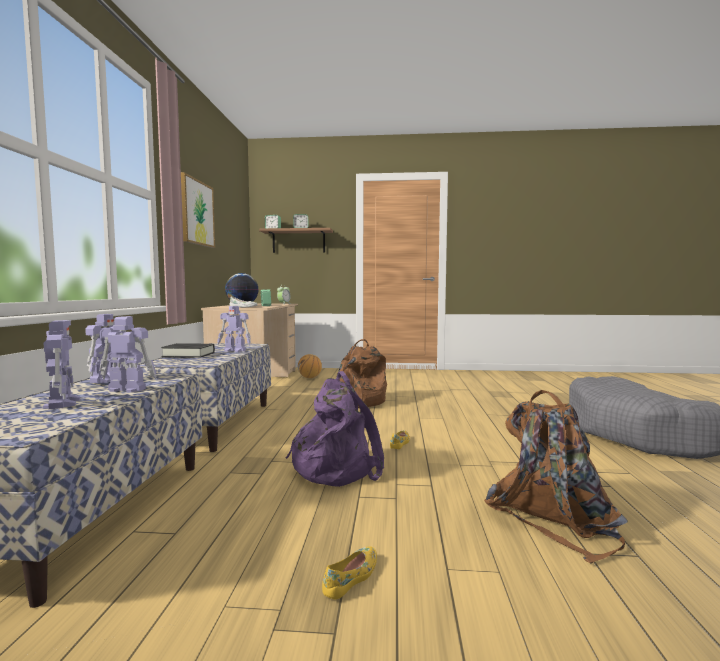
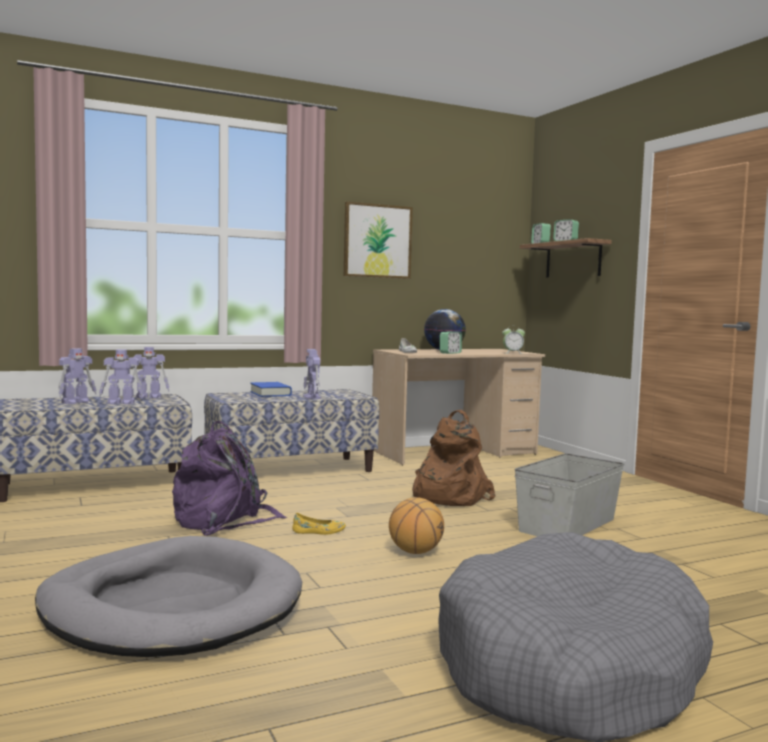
camera: 60 degrees right, 0 degrees up
(127, 389) = (121, 403): toy robot -> toy robot turned 105 degrees clockwise
(189, 354) = (270, 393): black book -> blue book
(310, 378) = (518, 464): basketball -> basketball (415, 552)
(352, 577) = (41, 551): yellow shoe -> none
(438, 394) = (568, 525): none -> grey storage box
(554, 517) = (171, 606): brown backpack -> grey dog bed

